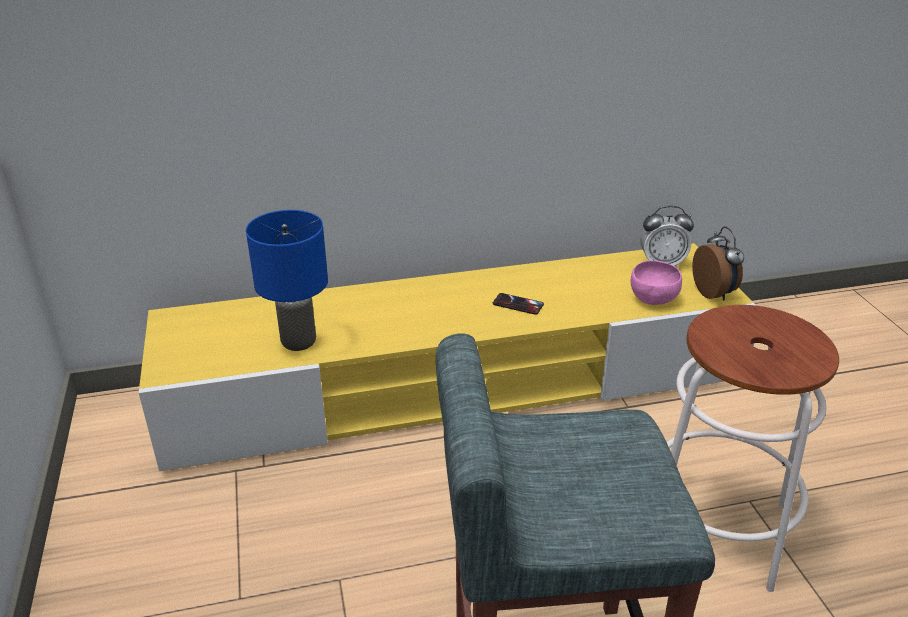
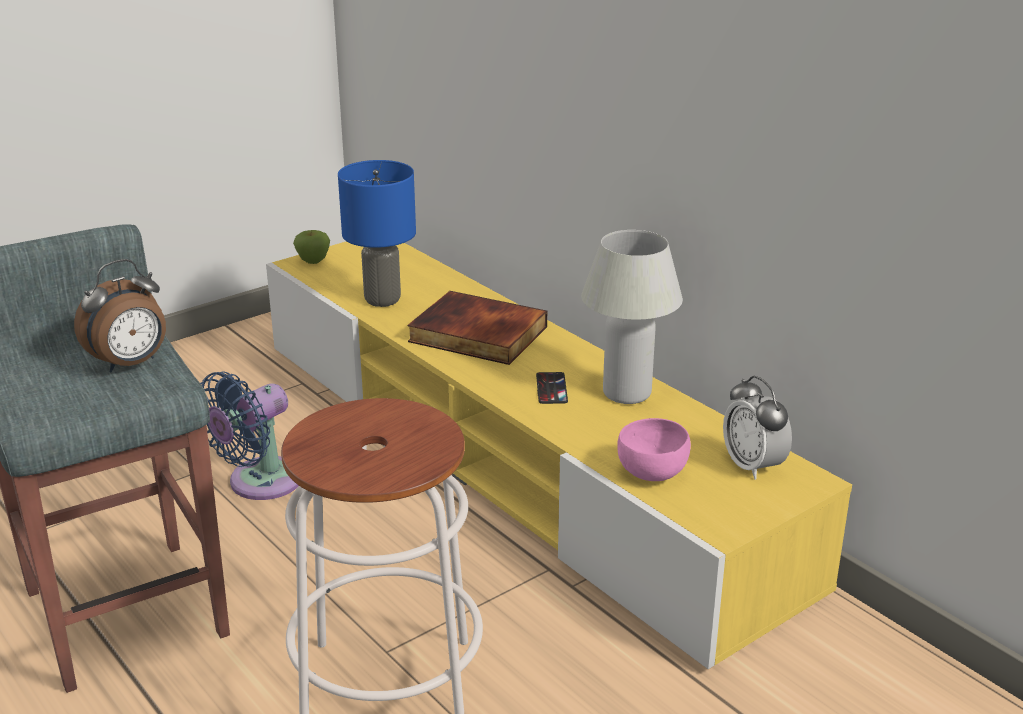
camera: 65 degrees right, 5 degrees down
(169, 362) = (313, 261): none -> apple
(392, 539) = (259, 483): none -> blue fan
(407, 313) = (476, 335): none -> book
(545, 278) = (627, 393): none -> white table lamp
(714, 293) = (716, 518): alarm clock -> alarm clock (130, 364)

